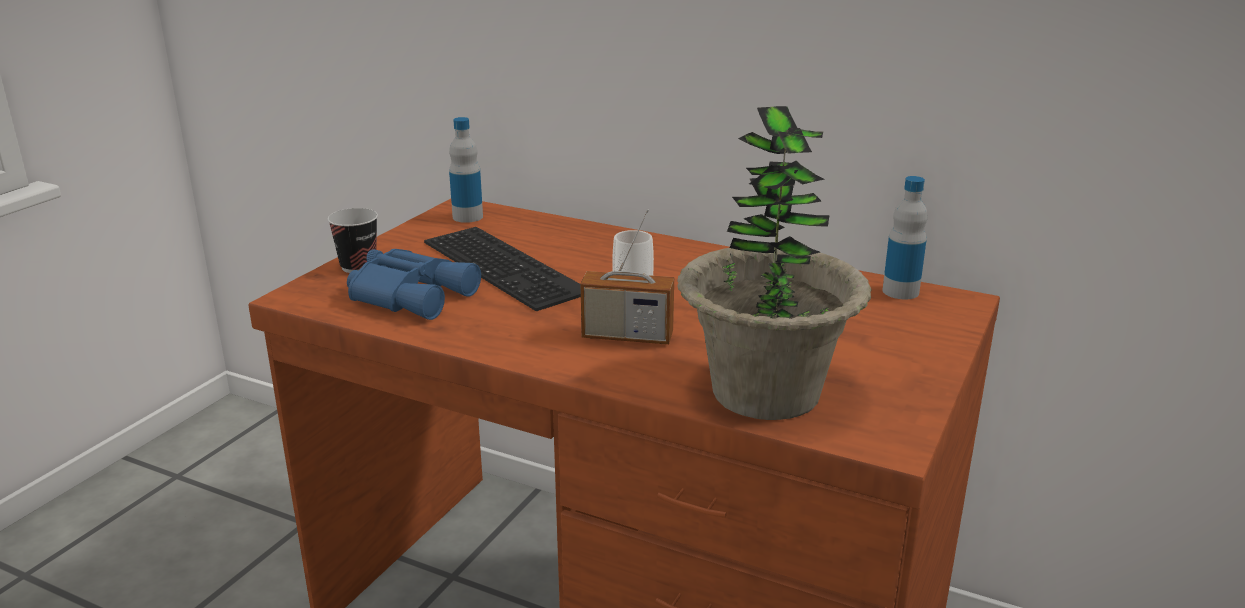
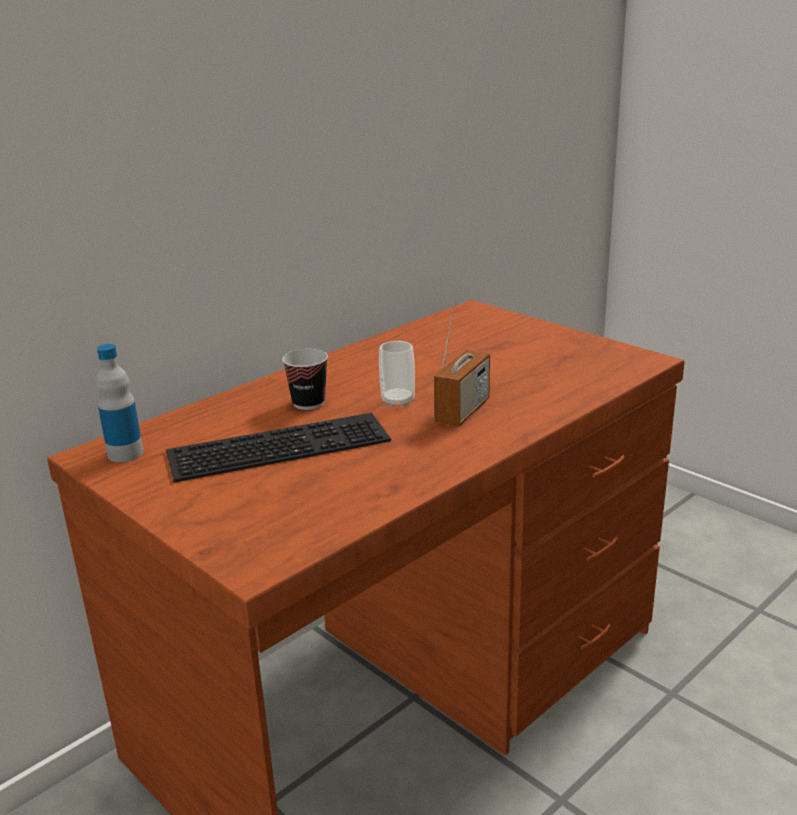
camera: 70 degrees left, 0 degrees up
(358, 266) = (204, 524): cup -> cup (308, 403)
(412, 294) = (307, 496): blue binoculars -> none
(765, 392) = (572, 380): potted plant -> none
(900, 291) = (447, 320): bottle -> none

